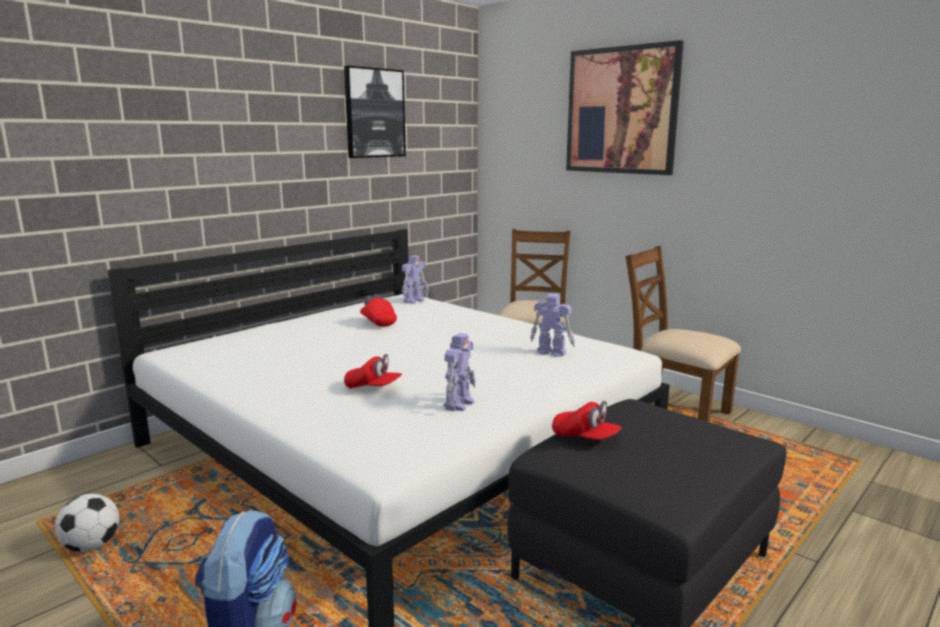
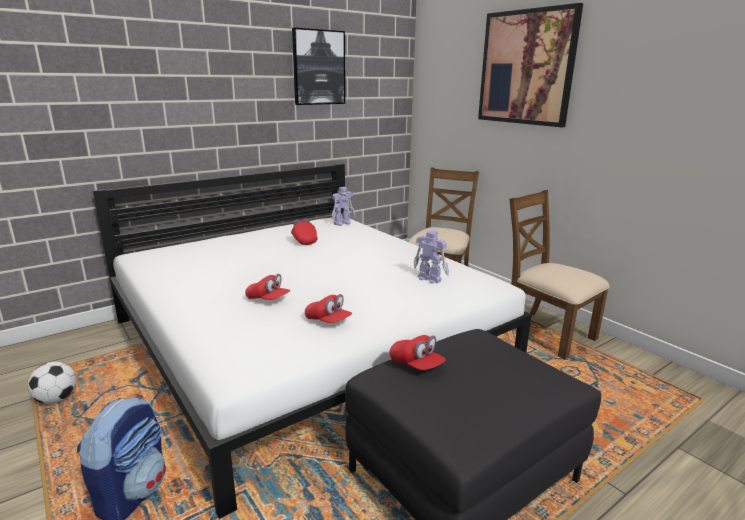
camera: 10 degrees right, 5 degrees up
(459, 404) = (328, 321): toy robot -> red cap

